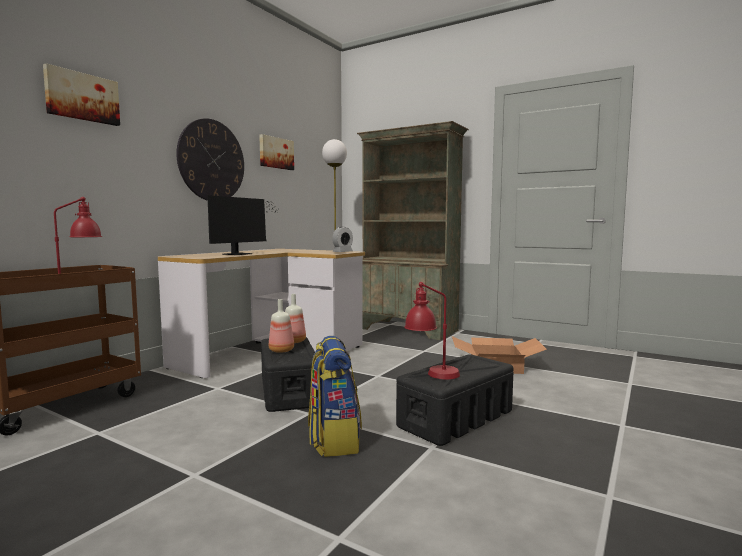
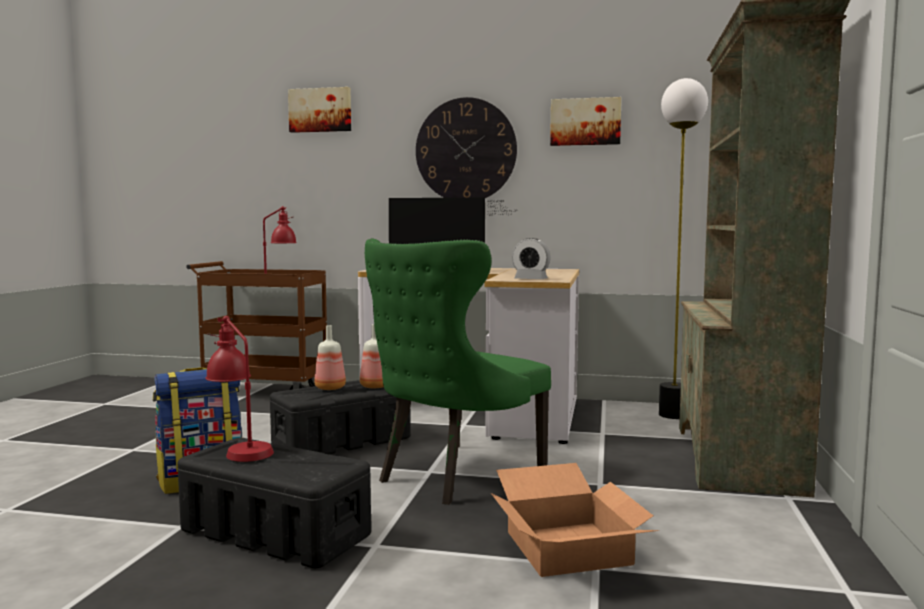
camera: 70 degrees right, 0 degrees up
(389, 372) = (453, 475): none -> green chair

